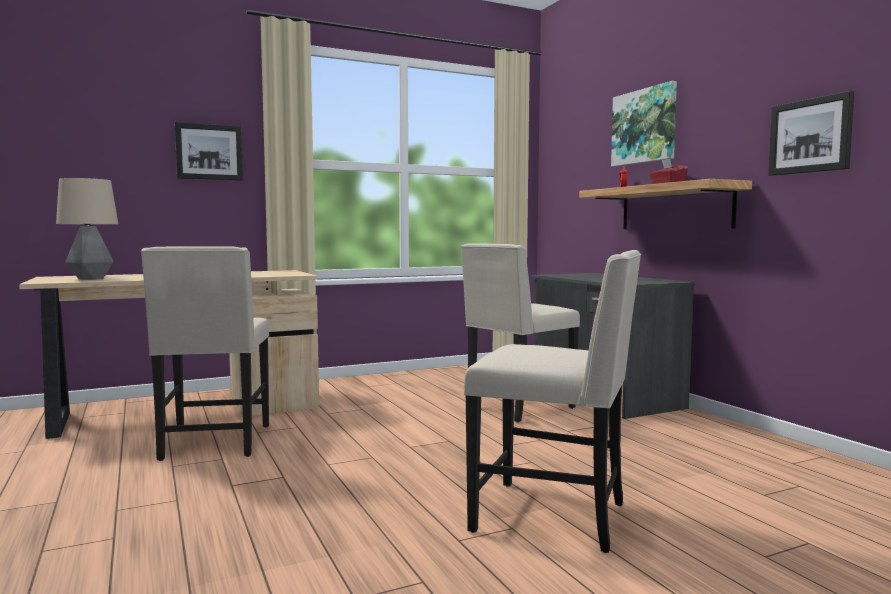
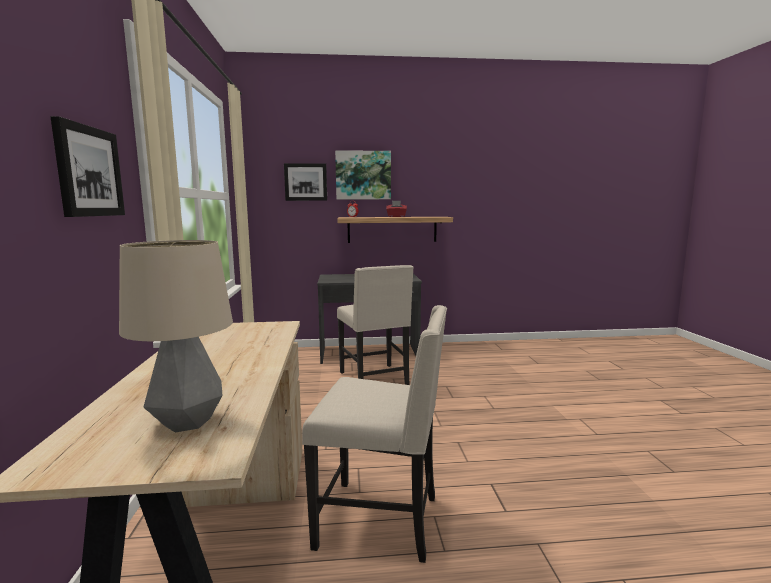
camera: 70 degrees left, 5 degrees up
(554, 516) = (564, 406): beige chair -> none
(810, 136) = (476, 197): picture -> picture (306, 182)

